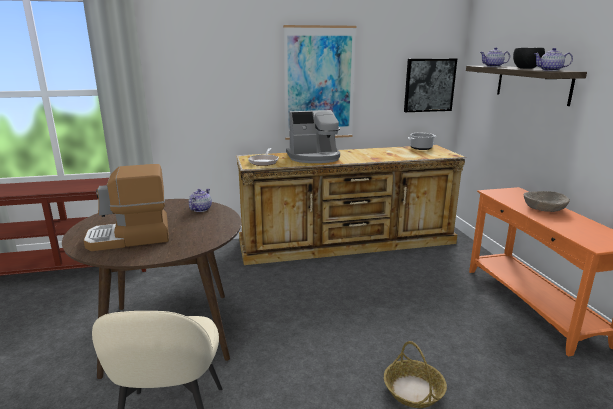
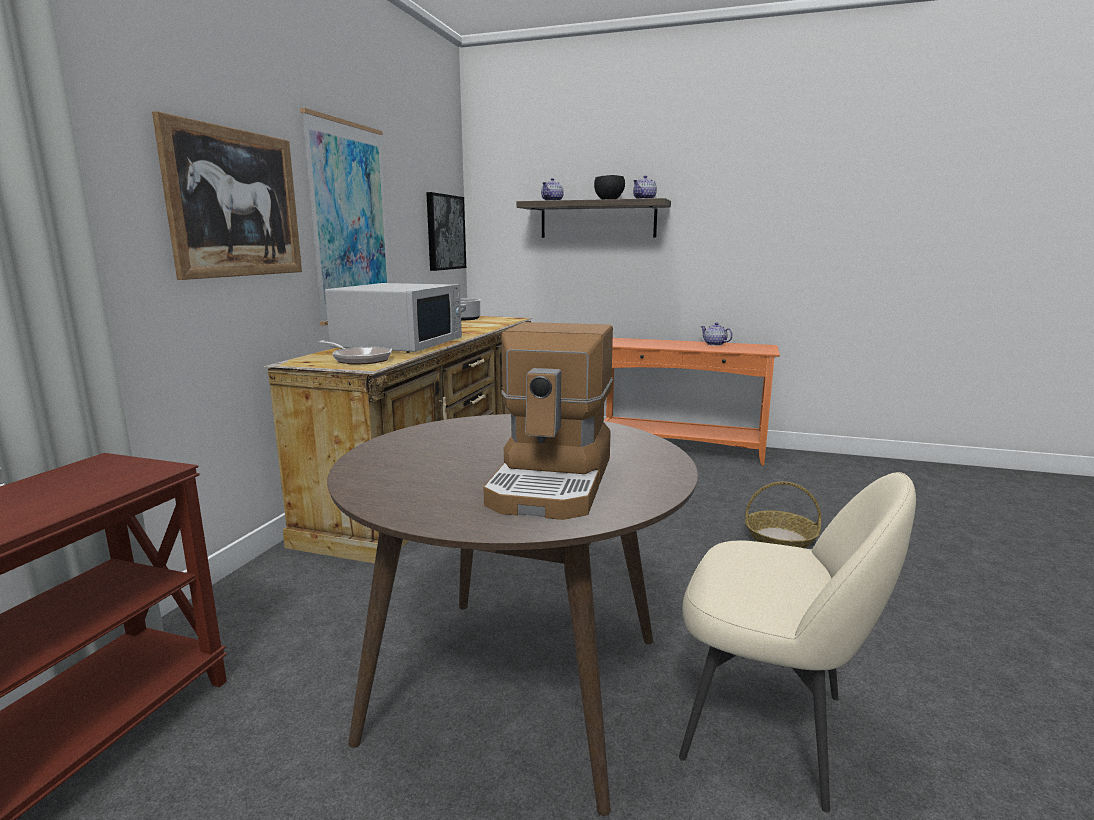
camera: 60 degrees left, 5 degrees down
(200, 209) = (476, 428): teapot -> teapot (715, 344)
(232, 79) = (235, 203): none -> picture
(314, 157) = (400, 344): coffee machine -> white microwave
(544, 208) = (671, 343): beige bowl -> none

